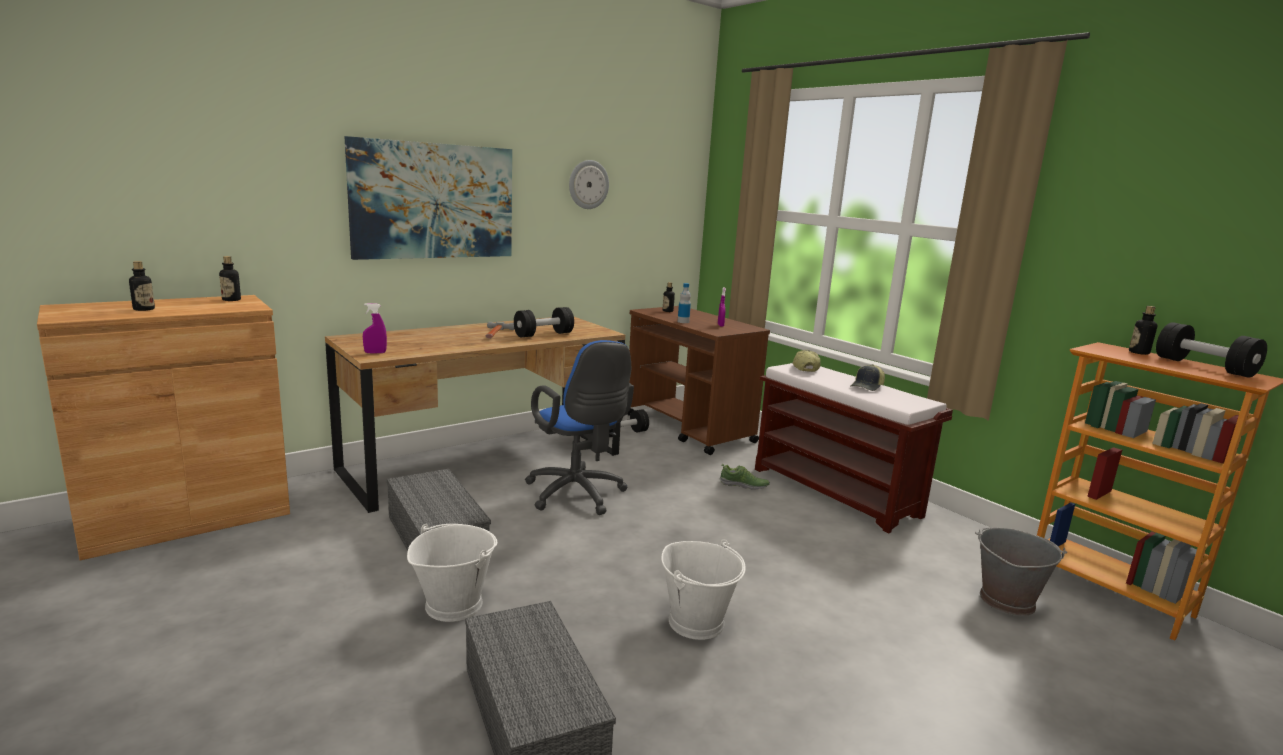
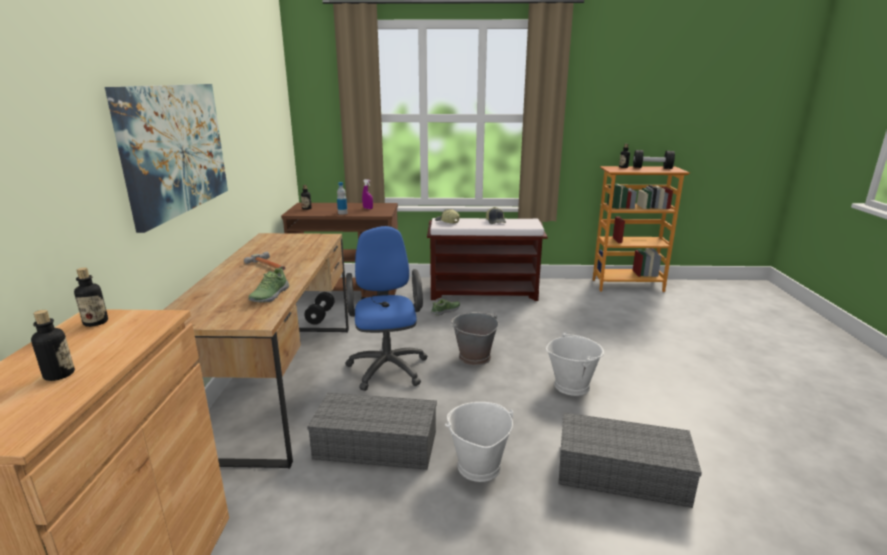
camera: 50 degrees left, 5 degrees up
(375, 353) = (247, 318): purple spray bottle -> none
(429, 348) = (269, 295): none -> shoe
(544, 334) = (300, 253): black dumbbell -> none
(578, 496) = (387, 366): blue office chair -> blue office chair turned 105 degrees counterclockwise
(588, 184) = (246, 110): wall clock -> none
(1006, 600) = (615, 305): grey bucket -> grey bucket (474, 357)

